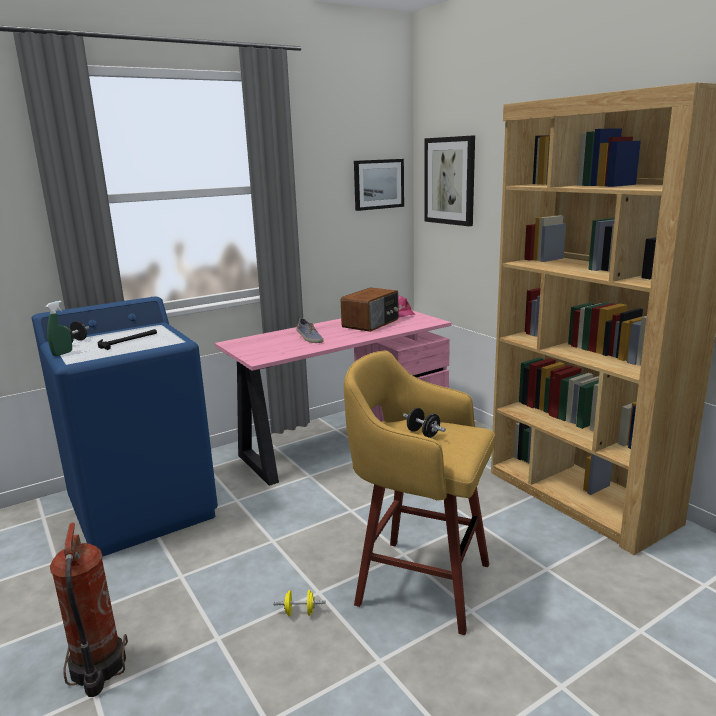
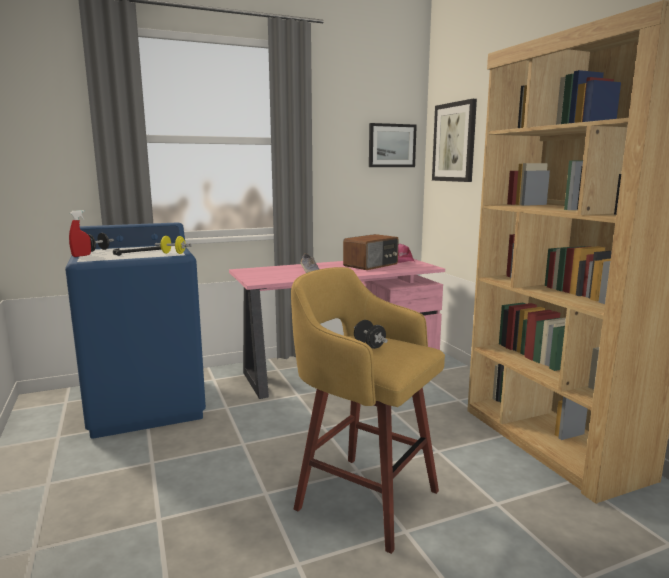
camera: 10 degrees right, 5 degrees down
(62, 353) = (81, 256): green spray bottle -> red spray bottle
(96, 669) = (45, 529): fire extinguisher -> none
(300, 612) = (241, 508): yellow dumbbell -> yellow dumbbell (173, 253)

